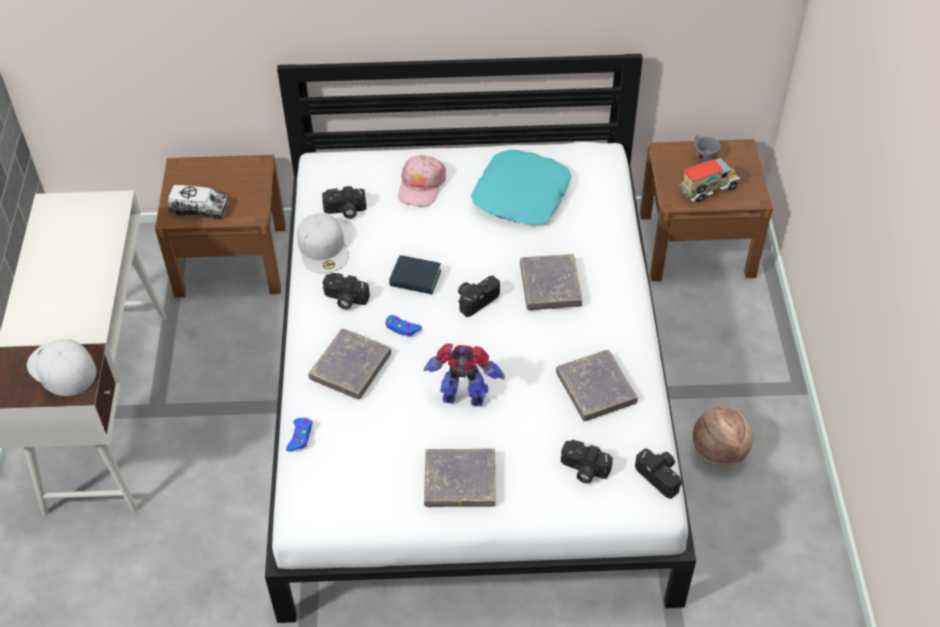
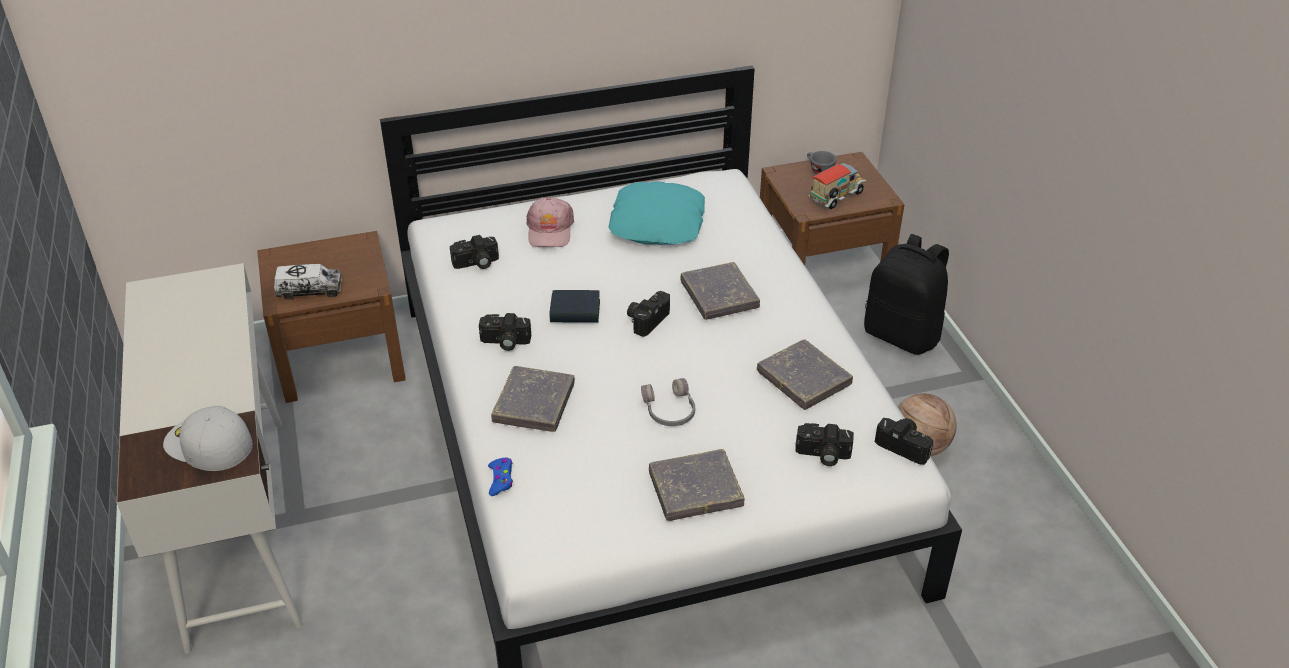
camera: 15 degrees left, 10 degrees down
(323, 248) = (465, 300): white cap -> none
(402, 328) = (577, 358): blue game controller -> none
(464, 397) = (669, 410): toy robot -> grey headphones
(748, 332) = (902, 335): none -> black backpack

